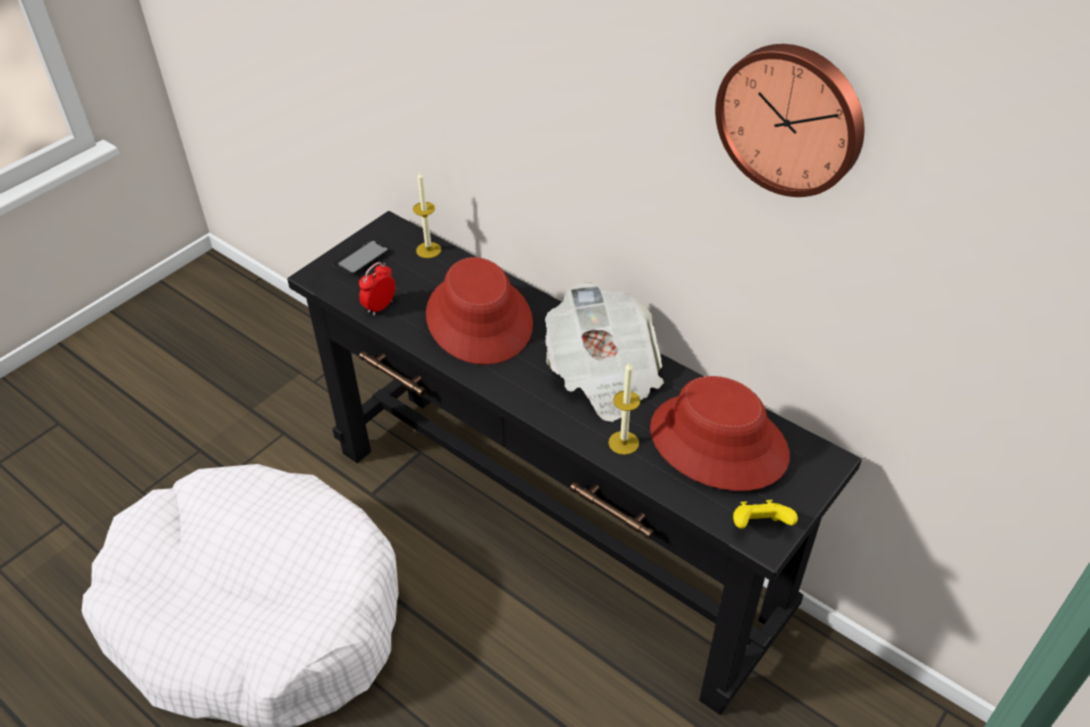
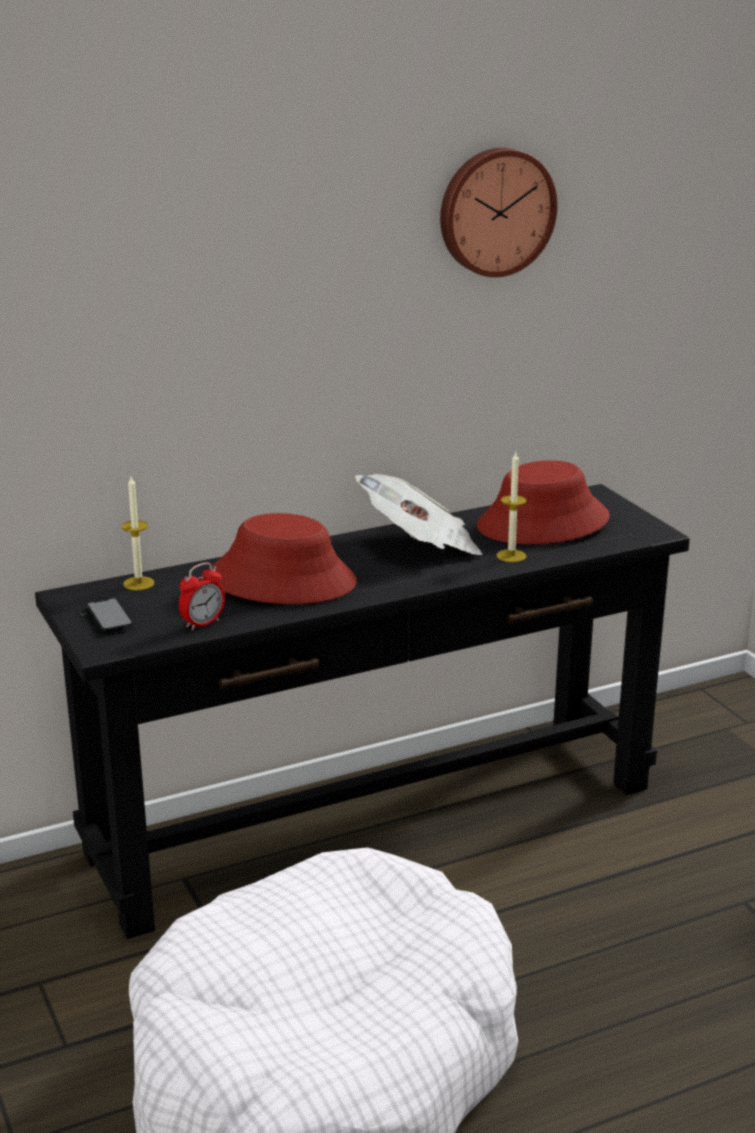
camera: 65 degrees left, 20 degrees down
(380, 307) = (203, 623): alarm clock -> alarm clock turned 105 degrees counterclockwise
(759, 526) = (642, 530): yellow game controller -> none

